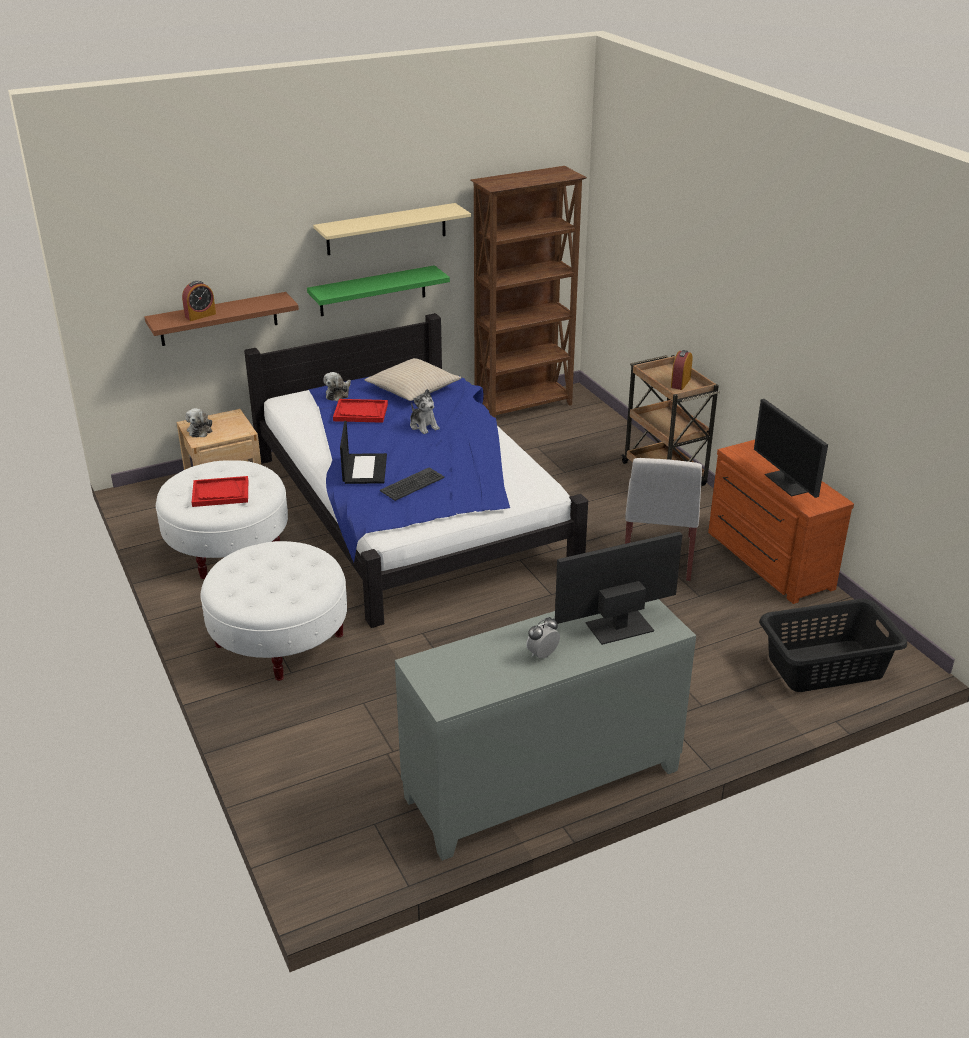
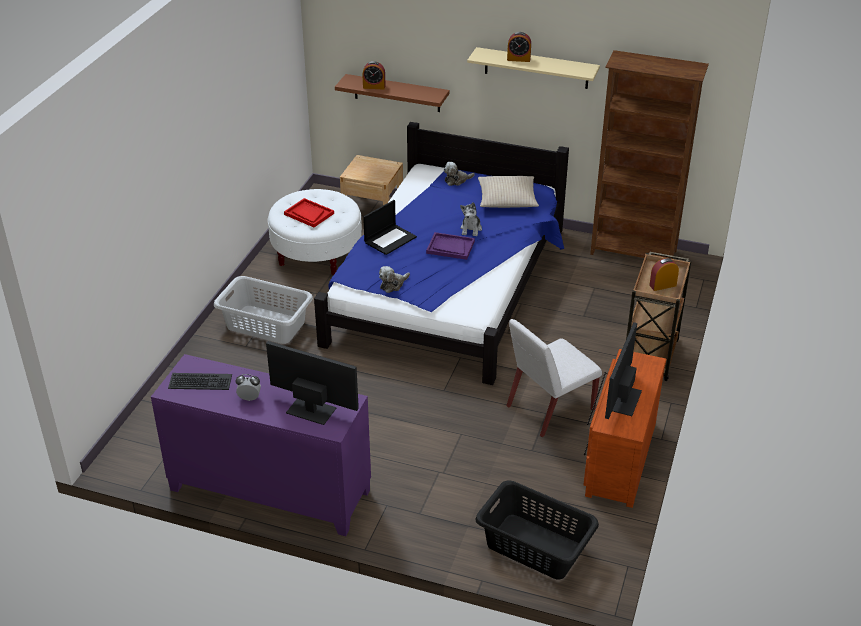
camera: 45 degrees right, 5 degrees up
(200, 430) = (360, 167): plush toy -> plush toy (393, 285)
(279, 640) = (265, 324): white ottoman -> grey laundry basket
(360, 412) = (447, 200): red tray -> none
(372, 291) = (519, 112): green shelf -> none
(375, 220) = (518, 59): none -> alarm clock
(412, 485) = (399, 265): keyboard -> keyboard (200, 382)
(434, 448) = (450, 247): none -> purple tray
(543, 785) = (269, 491): grey cabinet -> purple cabinet

